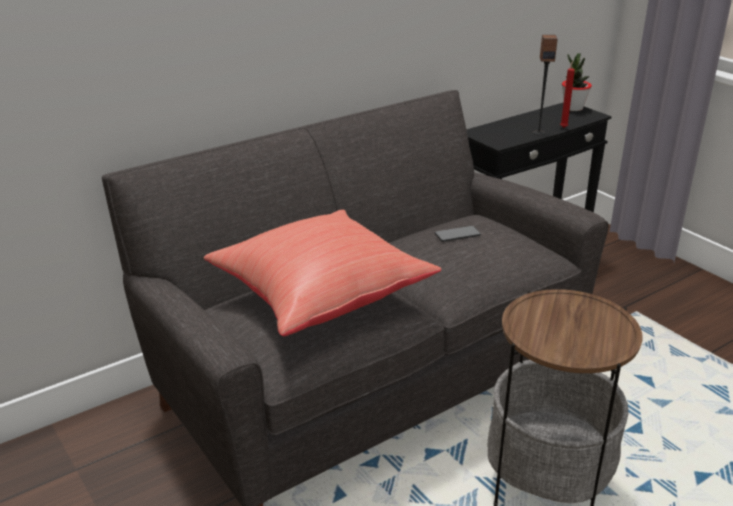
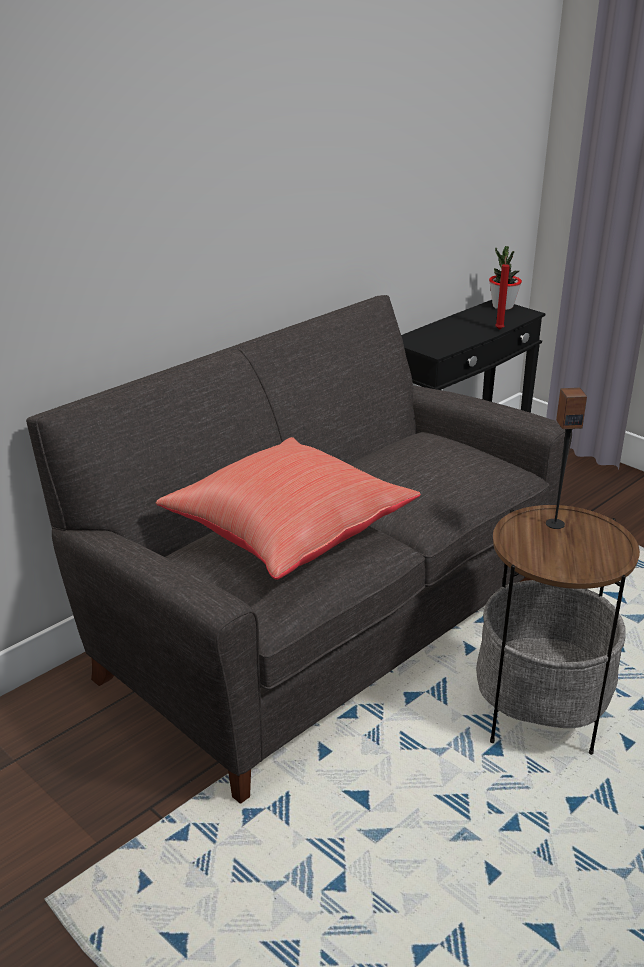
camera: 10 degrees left, 0 degrees up
(457, 234) = (414, 455): phone -> none
(538, 132) = (474, 336): speaker -> speaker (555, 523)

